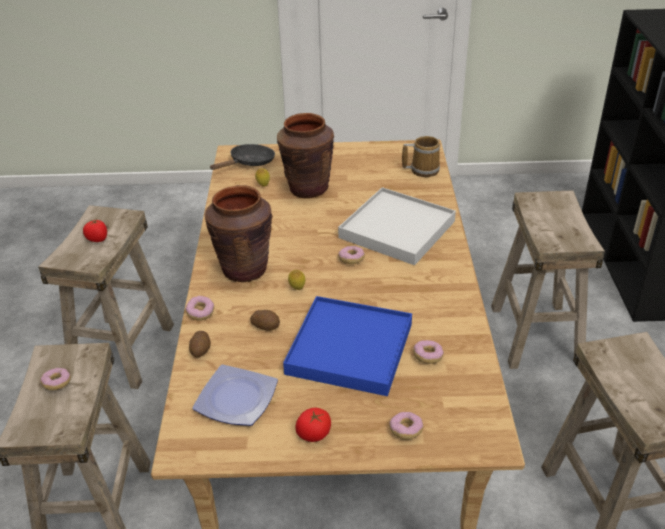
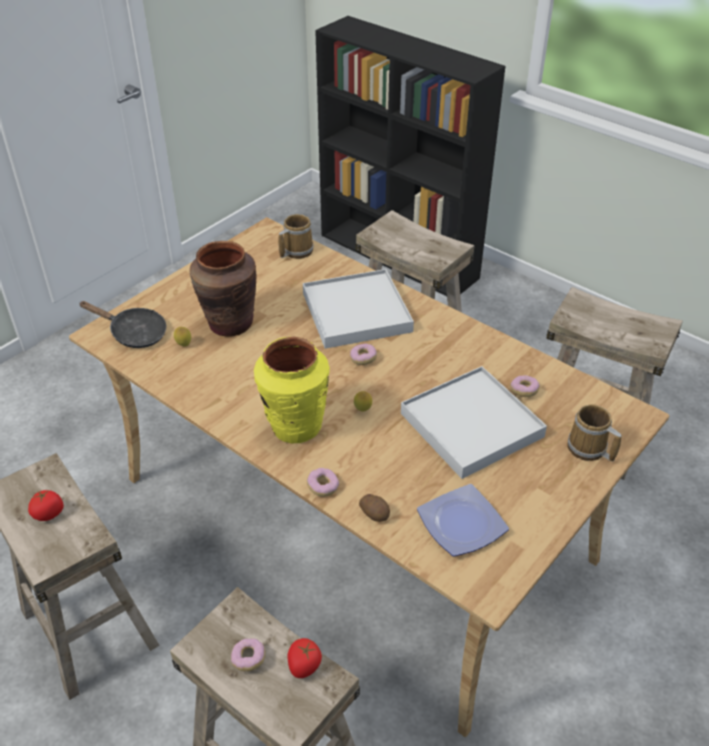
camera: 50 degrees left, 5 degrees up
(244, 269) = (295, 426): brown vase -> yellow vase
(249, 163) = (134, 333): black frying pan -> black frying pan turned 120 degrees clockwise
(266, 326) = (389, 456): potato -> none
(314, 434) = (546, 500): tomato -> tomato (304, 666)
(349, 348) = (471, 425): blue tray -> white tray
(406, 430) = (588, 449): donut -> mug

